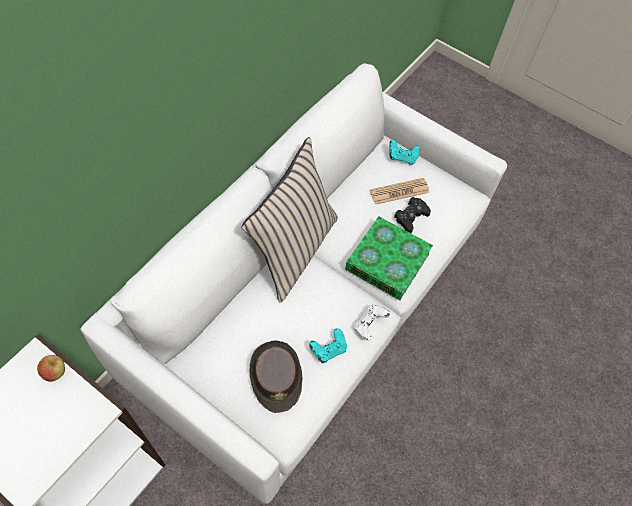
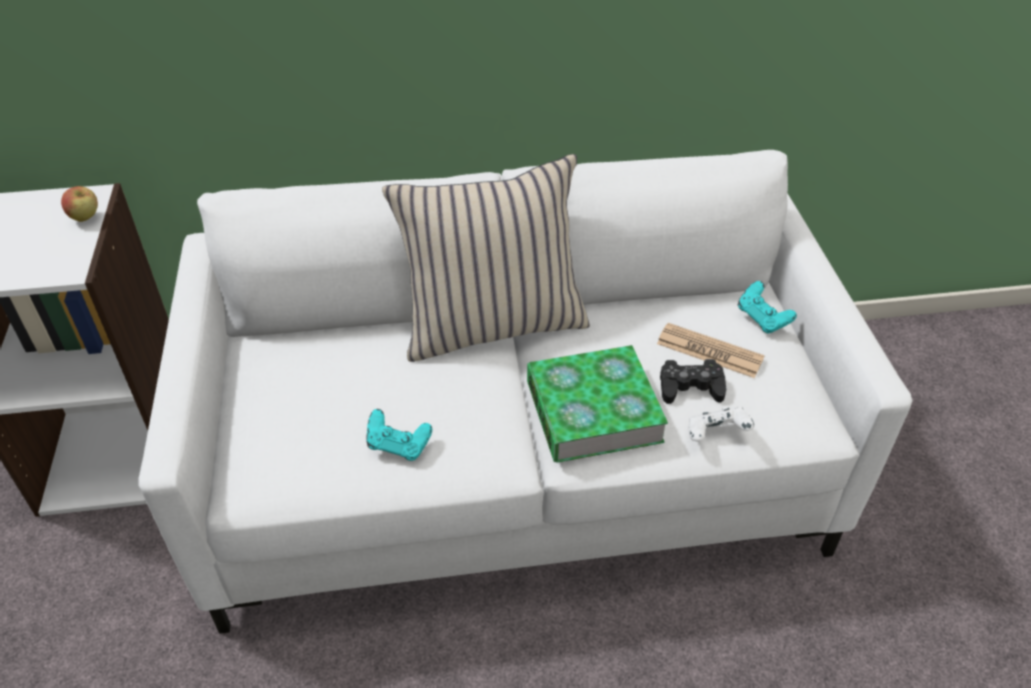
camera: 50 degrees right, 15 degrees down
(276, 375) = (309, 425): brown hat -> none
(369, 325) = (480, 460): white game controller -> white game controller (716, 435)

